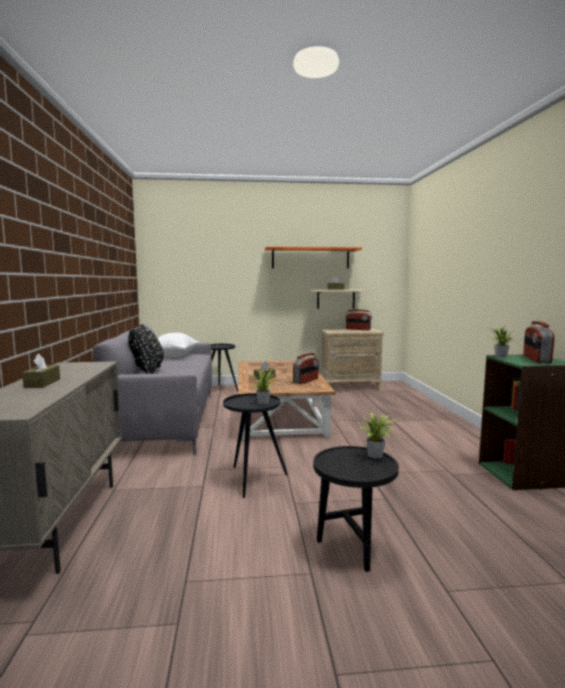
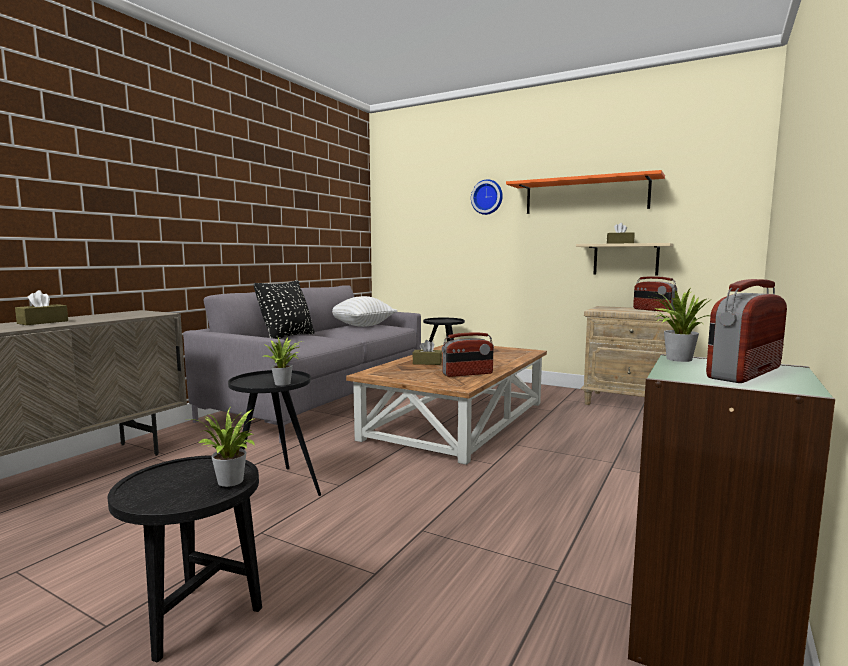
camera: 35 degrees right, 0 degrees up
(242, 255) = (487, 197): none -> wall clock

